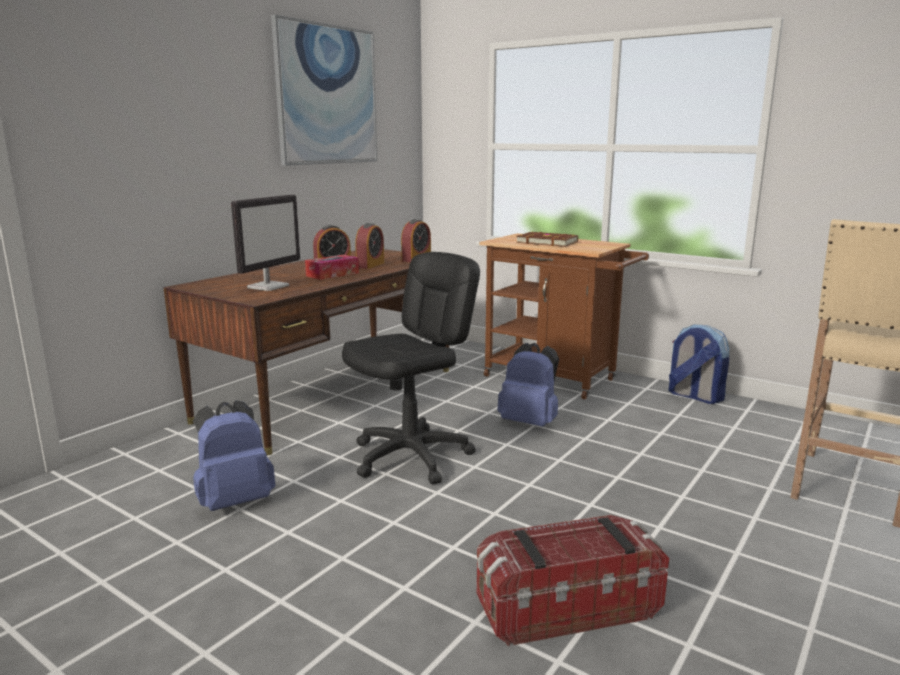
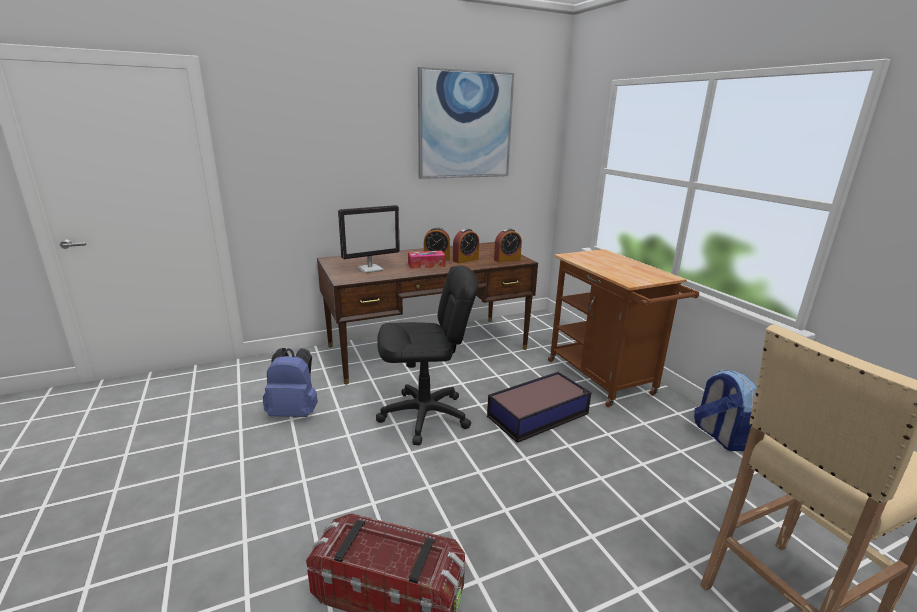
camera: 30 degrees right, 5 degrees up
(530, 422) = (539, 415): blue backpack -> storage box
(547, 242) = (609, 264): brown book -> none

